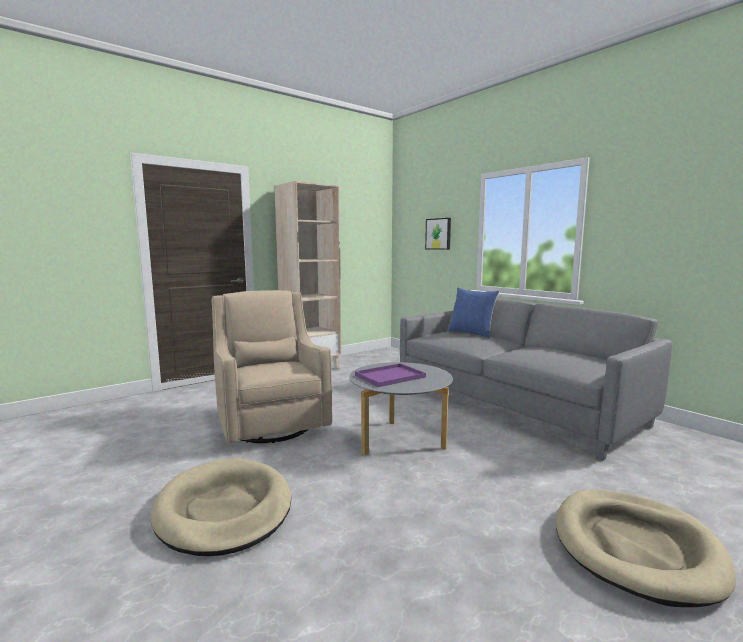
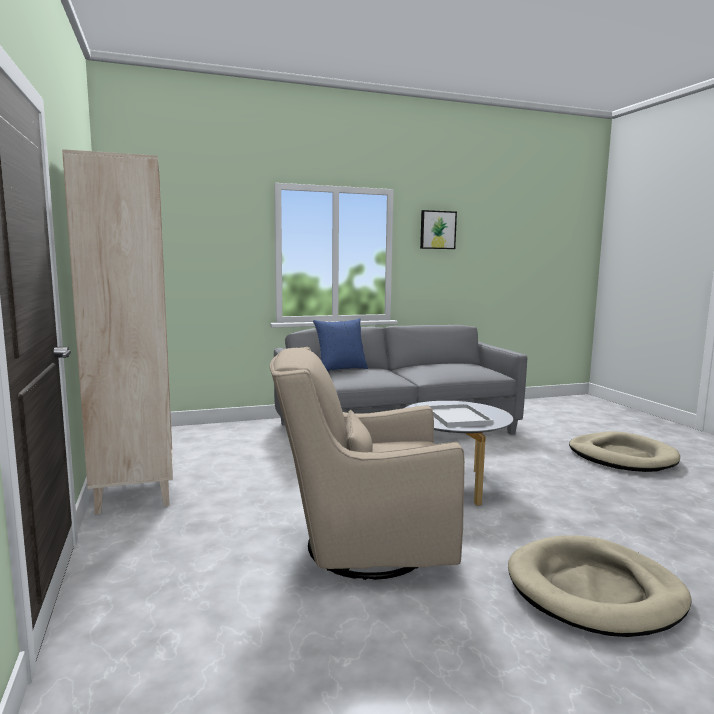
camera: 70 degrees left, 0 degrees up
(389, 376) = (458, 417): purple tray -> white tray
(438, 234) = (207, 252): picture -> picture (437, 230)

